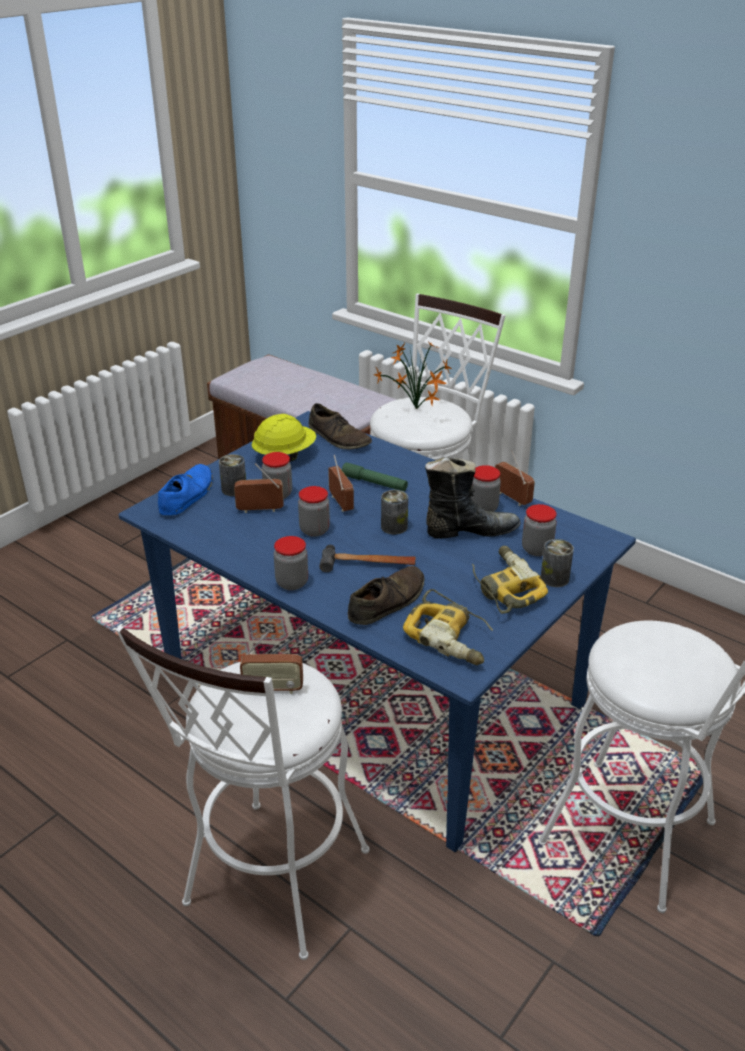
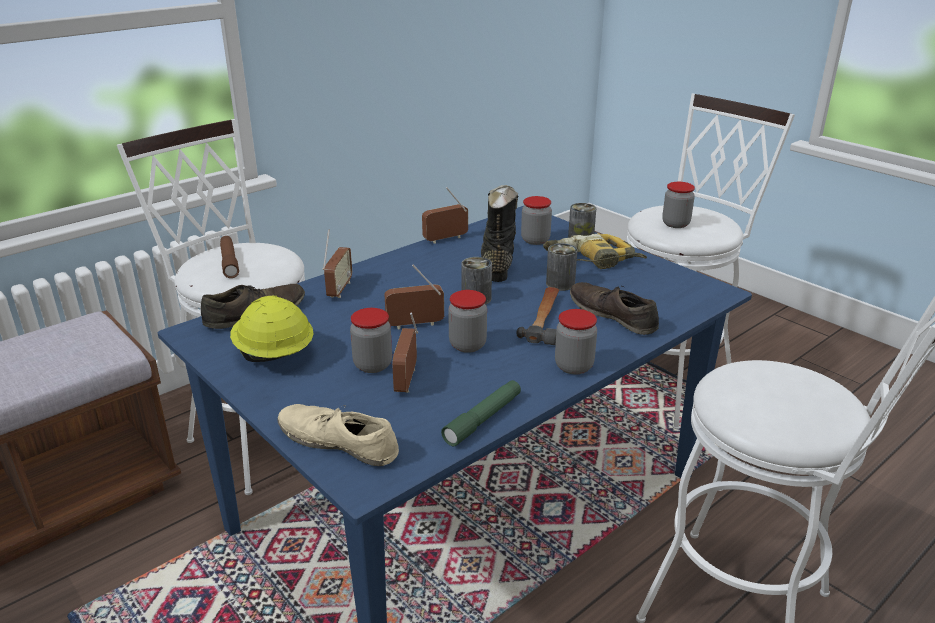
camera: 80 degrees left, 5 degrees down
(187, 496) = (338, 442): blue shoe -> beige shoe
(234, 489) = (342, 399): can -> can (560, 284)
(273, 689) = (765, 387): radio -> radio (339, 289)
(374, 483) = (380, 301): green flashlight -> green flashlight (483, 419)
(416, 410) = (229, 262): potted plant -> brown flashlight
(451, 636) = (666, 290): power drill -> none
(483, 508) = (458, 253): jar -> jar (675, 224)

